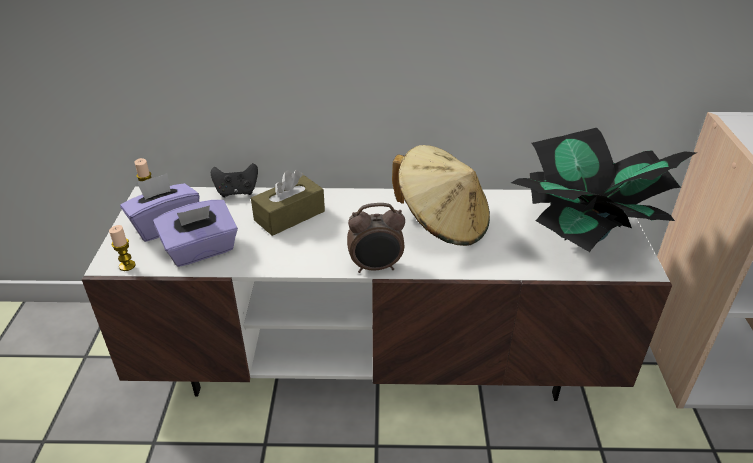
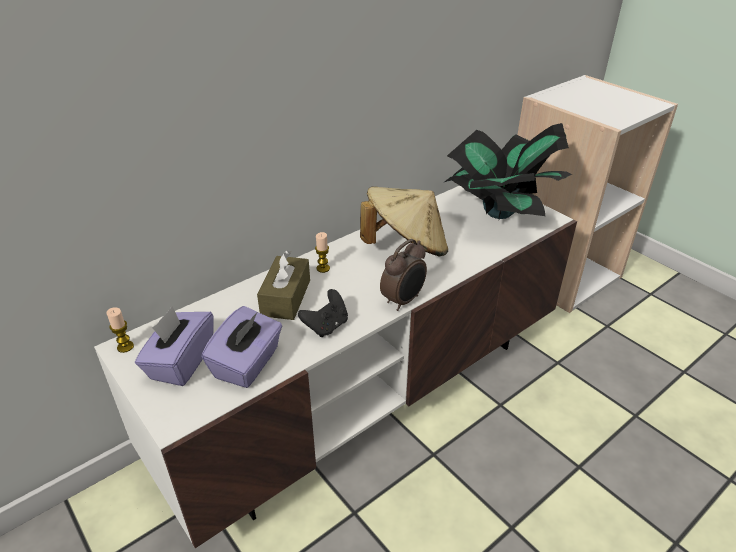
camera: 40 degrees left, 0 degrees up
(127, 266) = (195, 415): candle -> candle (323, 268)
(237, 192) = (211, 301): black game controller -> black game controller (326, 326)

